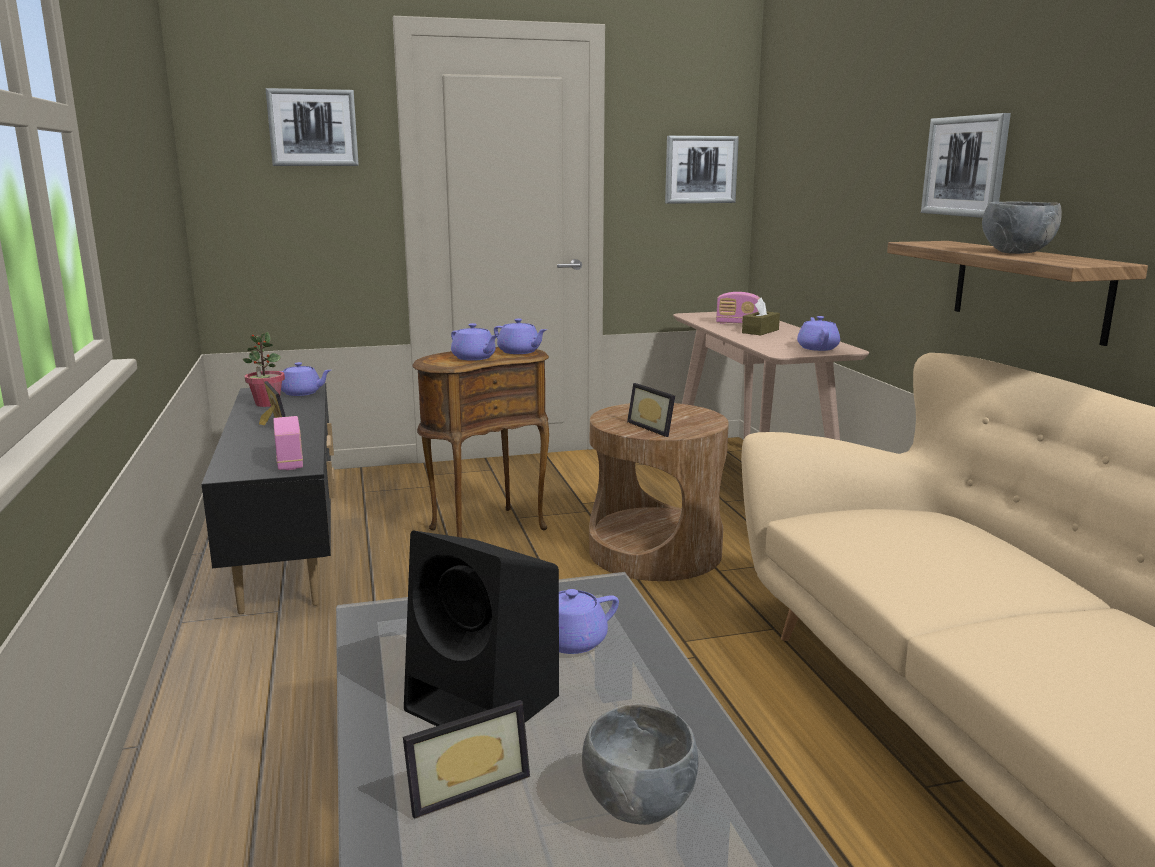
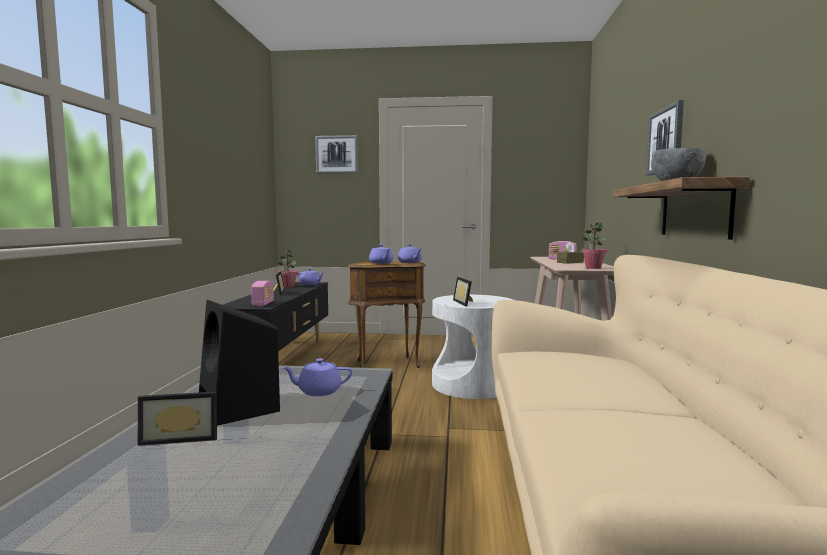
camera: 20 degrees right, 10 degrees down
(637, 806) = (252, 462): grey bowl -> none
(655, 552) = (473, 384): brown side table -> white side table
(700, 169) = (551, 173): picture -> none
(817, 348) = (593, 268): purple teapot -> potted plant

